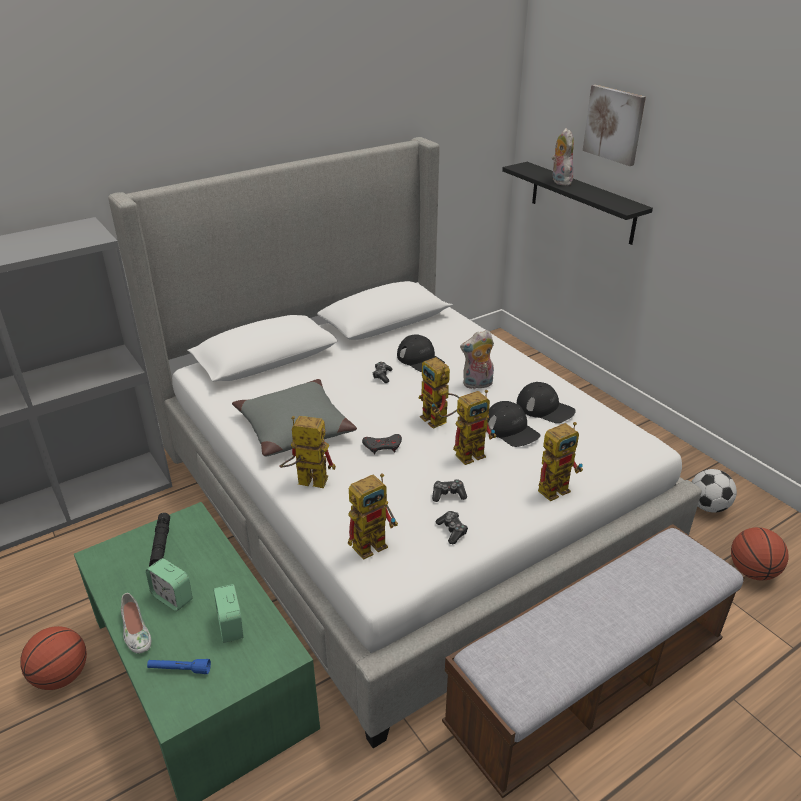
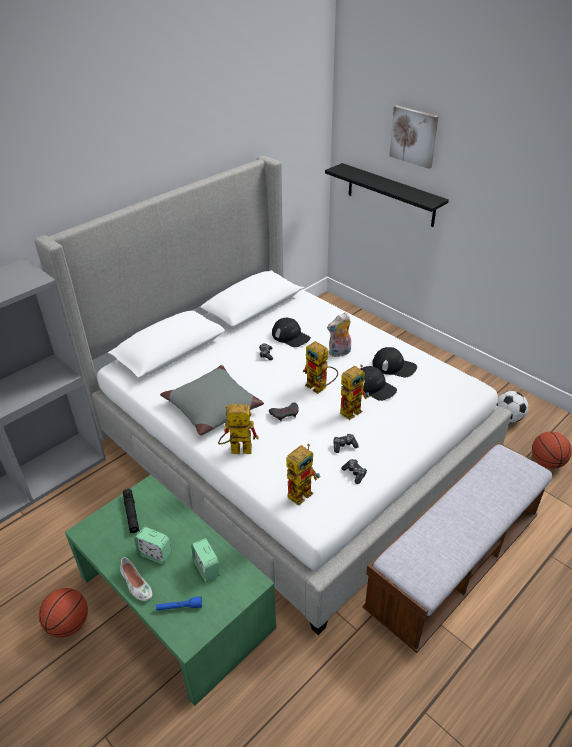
camera: 10 degrees left, 5 degrees up
(557, 487) = (418, 428): toy robot -> none
(559, 181) = (372, 180): plush toy -> none

